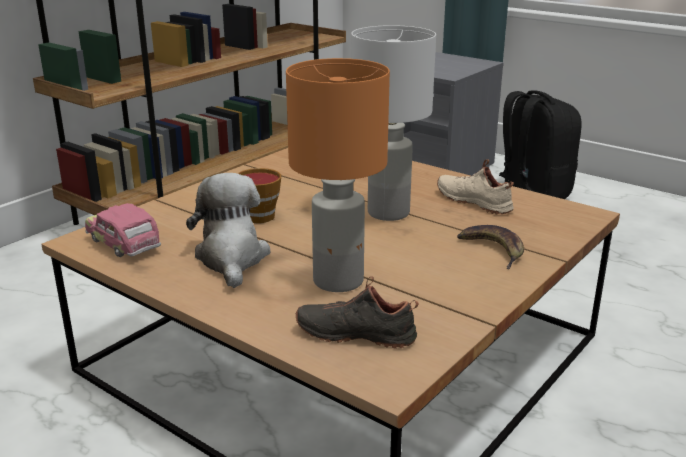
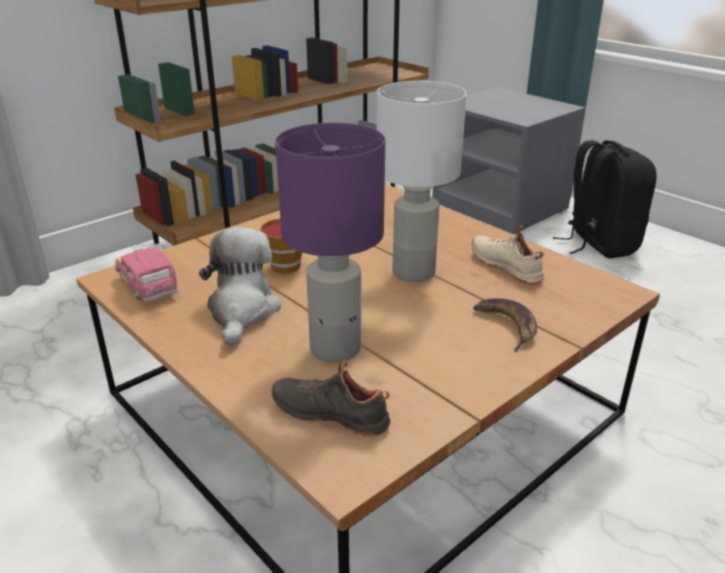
camera: 10 degrees right, 5 degrees up
(338, 280) = (336, 347): orange table lamp -> purple table lamp

